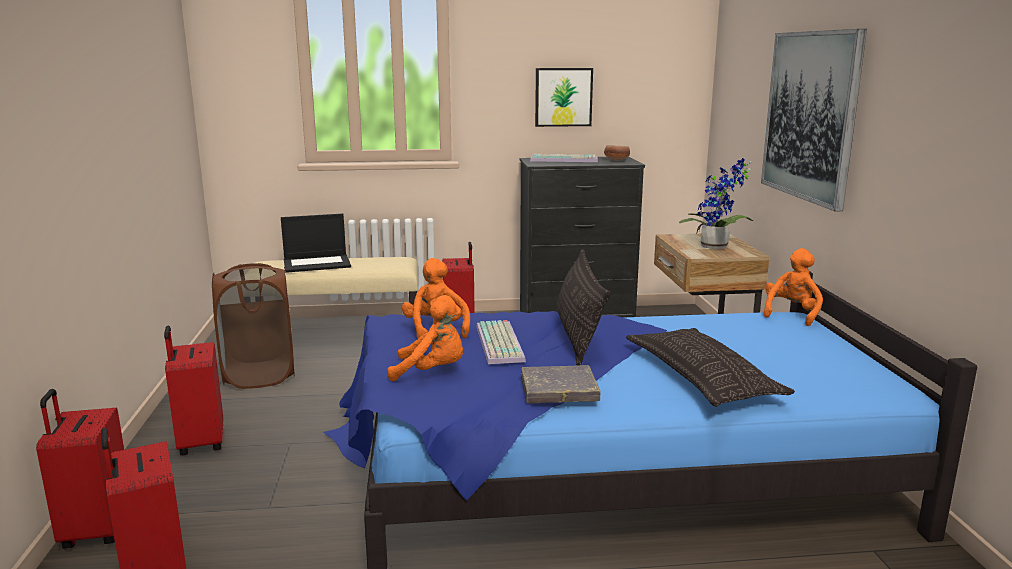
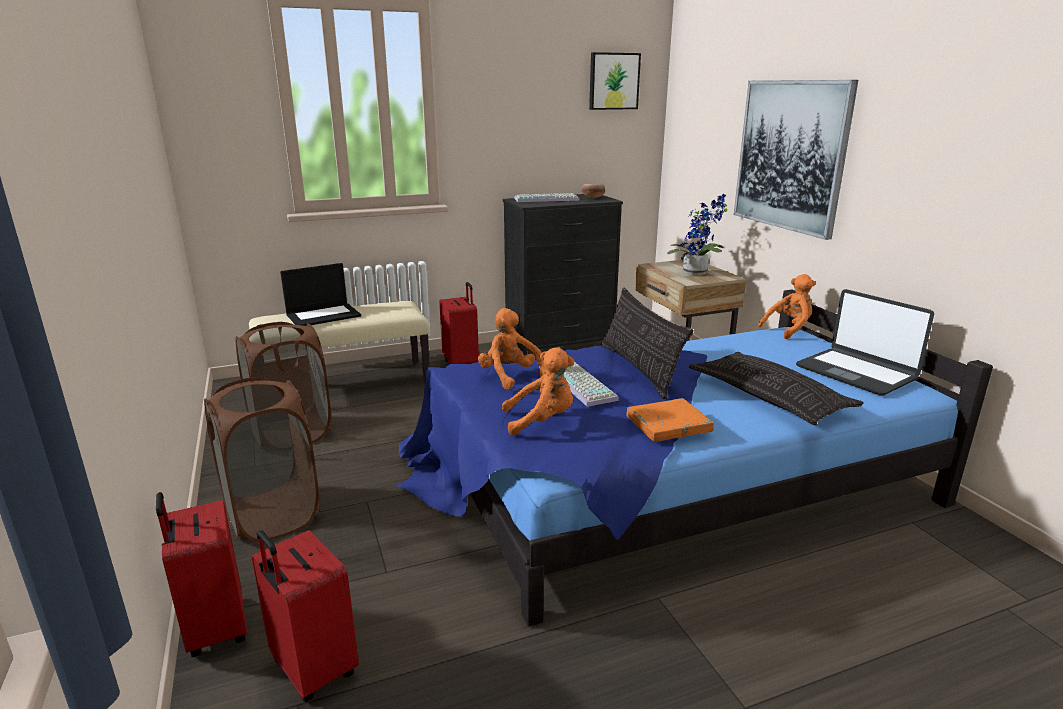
camera: 15 degrees left, 5 degrees up
(200, 443) = (272, 515): red suitcase -> brown laundry basket
(559, 390) = (668, 425): grey book -> orange book
(563, 97) = (539, 139): picture -> picture (613, 81)
(791, 314) = (788, 329): orange plush toy -> orange plush toy turned 45 degrees clockwise
(832, 364) = (856, 372): none -> laptop

